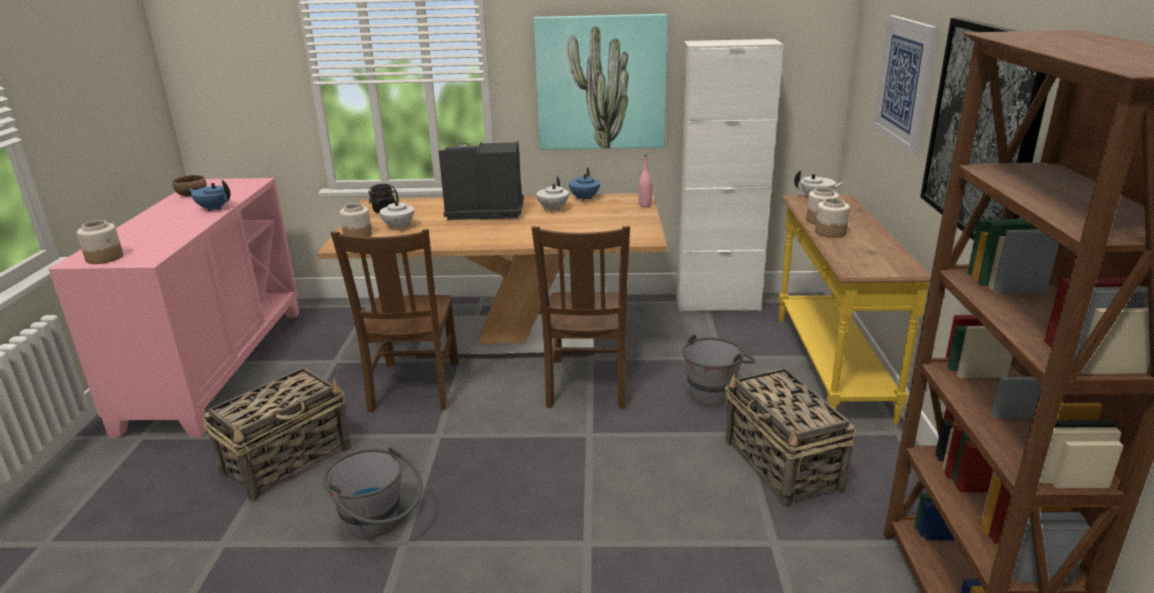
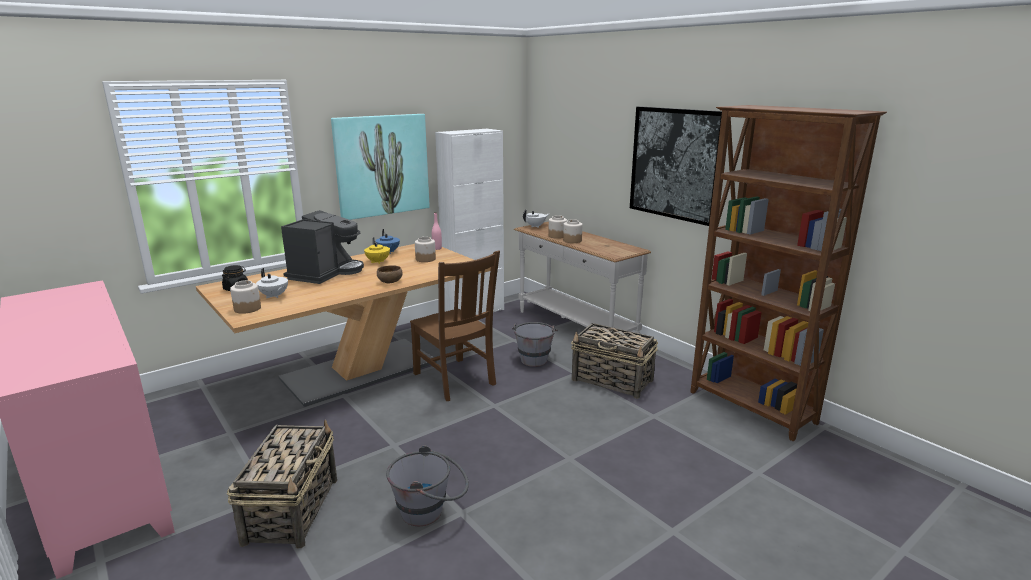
camera: 40 degrees left, 5 degrees down
(105, 258) = (52, 372): jar -> jar (425, 259)
(192, 195) = (32, 309): brown bowl -> brown bowl (389, 282)
(214, 208) = (91, 312): blue teapot -> none
(414, 388) = (331, 425): brown chair -> none
(483, 211) = (325, 273): coffee machine -> coffee machine turned 150 degrees clockwise
(552, 209) = (377, 262): white teapot -> yellow teapot
(829, 366) = (574, 327): yellow console table -> white console table
(905, 82) = (592, 146): picture -> none

